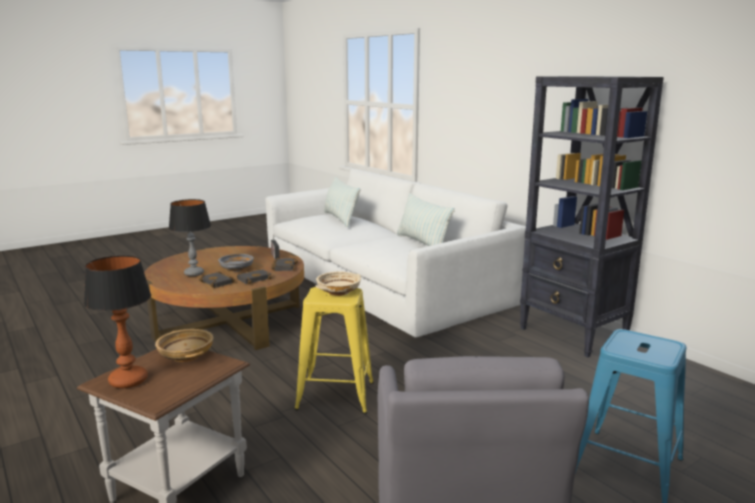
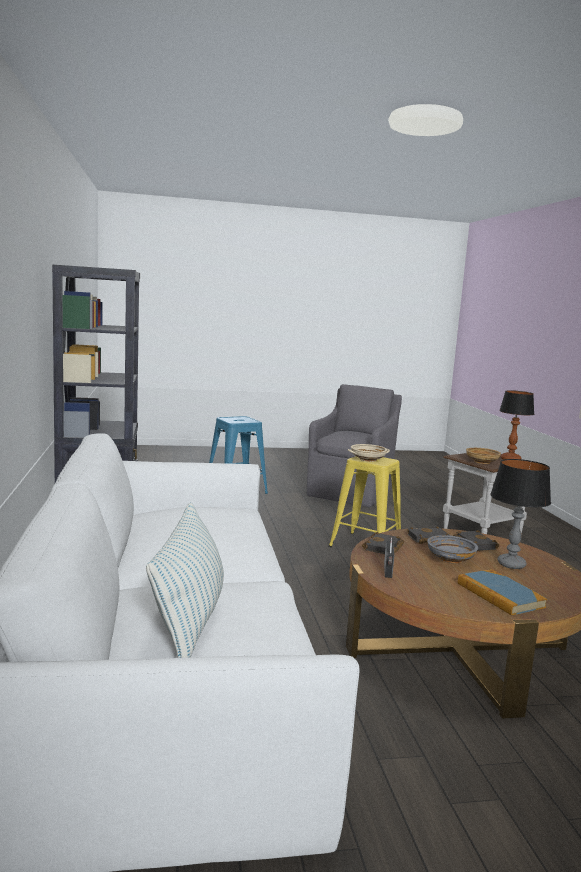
camera: 155 degrees left, 5 degrees down
(208, 256) = (500, 595): none -> book
(422, 243) = (165, 522): pillow -> none

